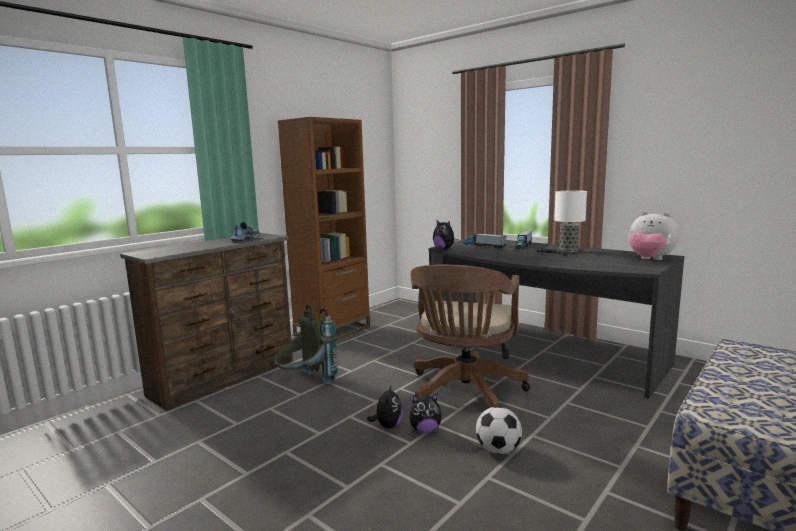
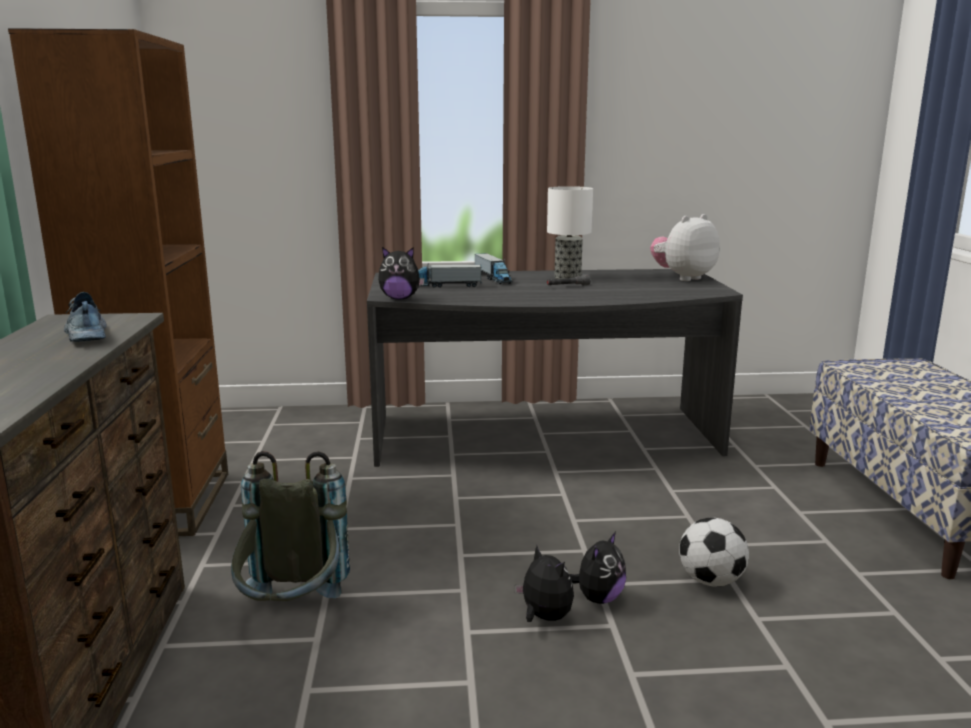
camera: 45 degrees left, 5 degrees up
(464, 393) = (553, 526): brown office chair -> none
(649, 260) = (683, 278): plush toy -> plush toy turned 150 degrees clockwise

